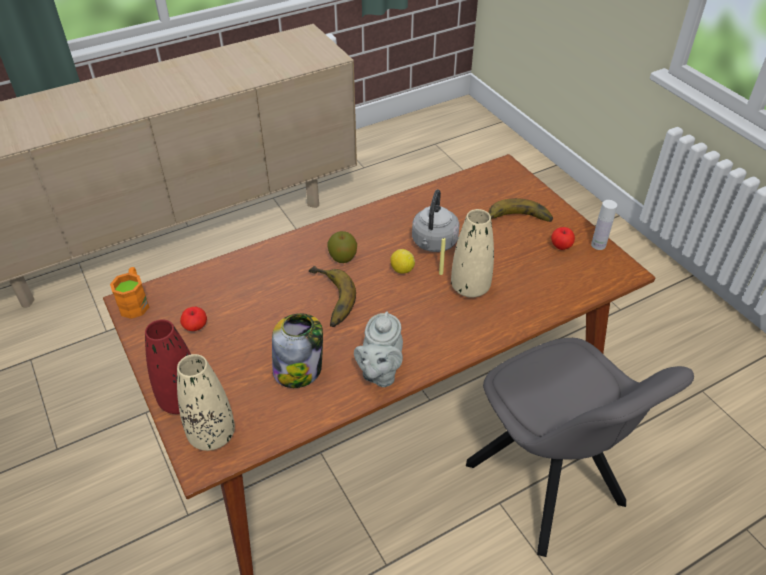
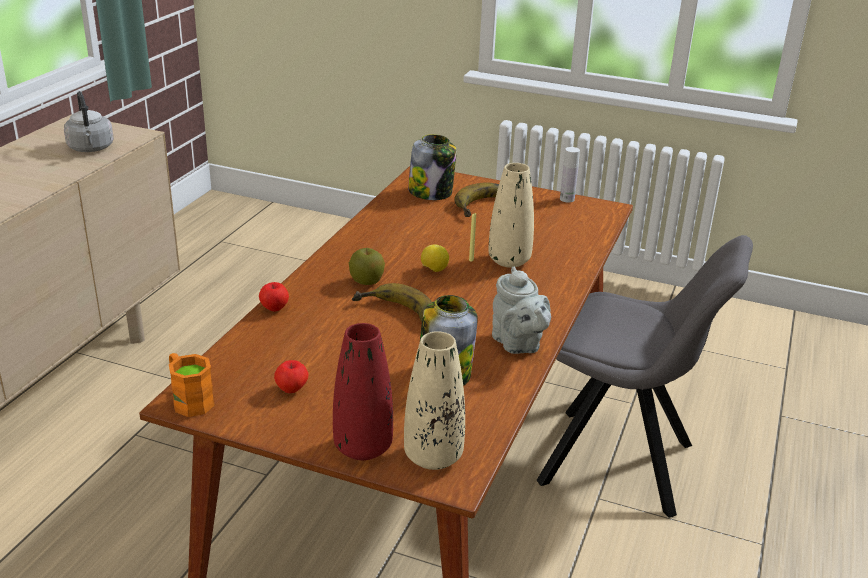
camera: 40 degrees left, 15 degrees down
(433, 243) = (435, 243): grey kettle -> grey kettle (91, 149)
(489, 190) = (431, 192): none -> jar
(561, 246) = (541, 209): apple -> apple (274, 308)

